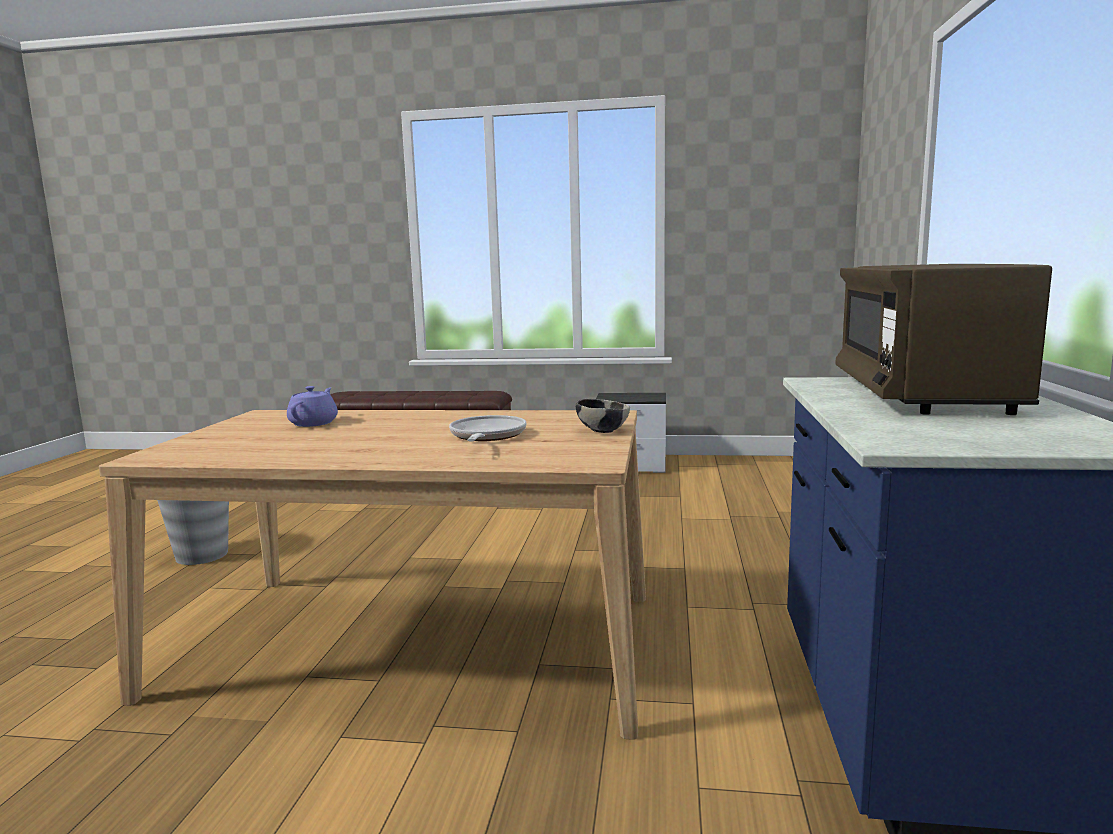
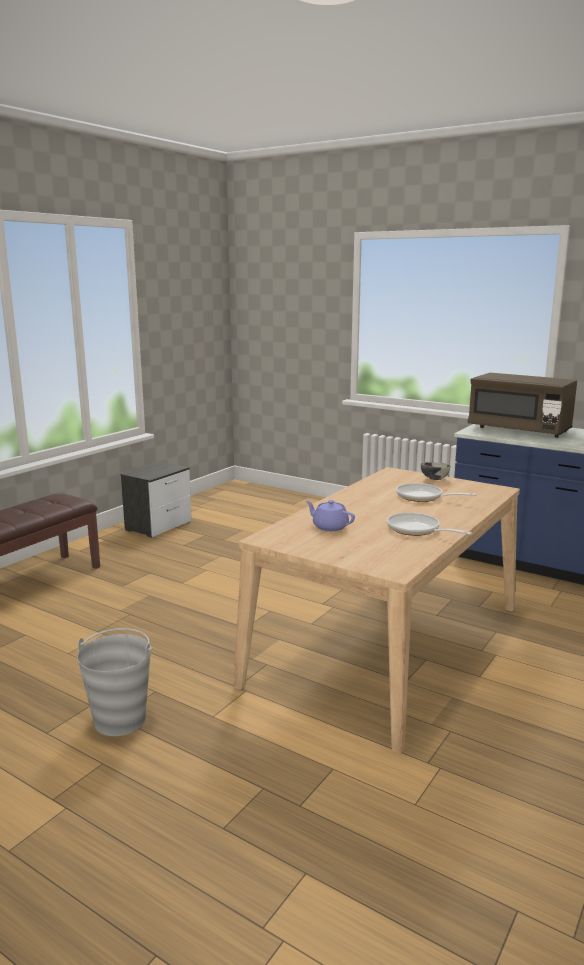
camera: 65 degrees left, 5 degrees up
(317, 449) = (417, 530): none -> frying pan

